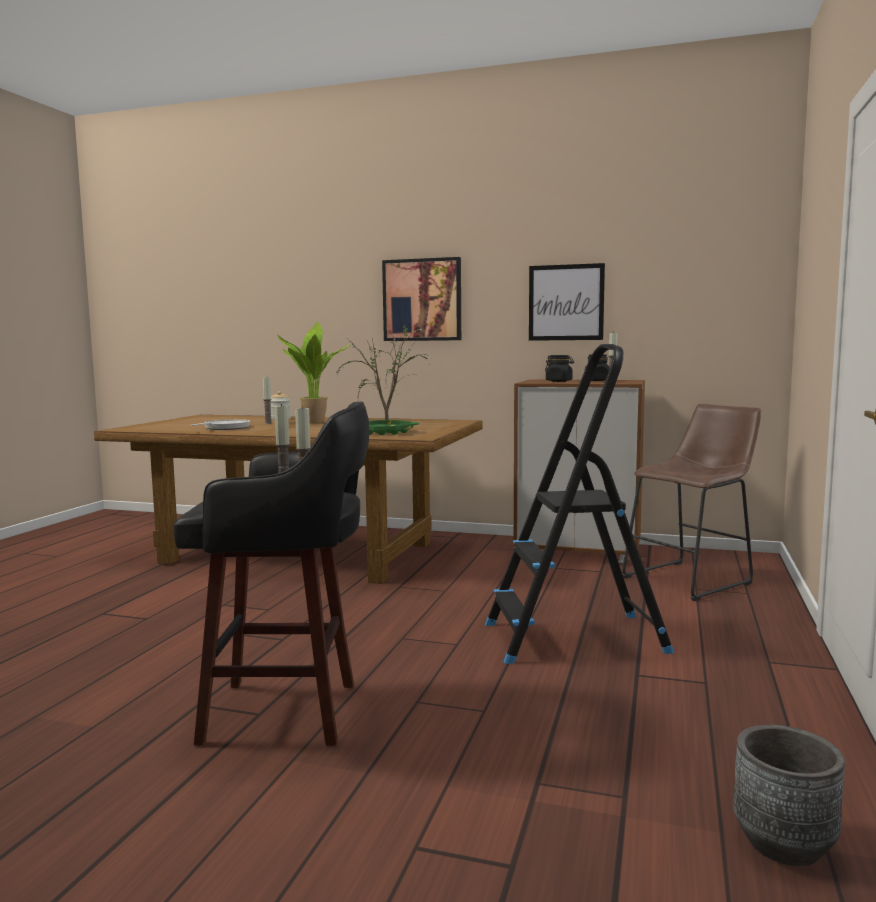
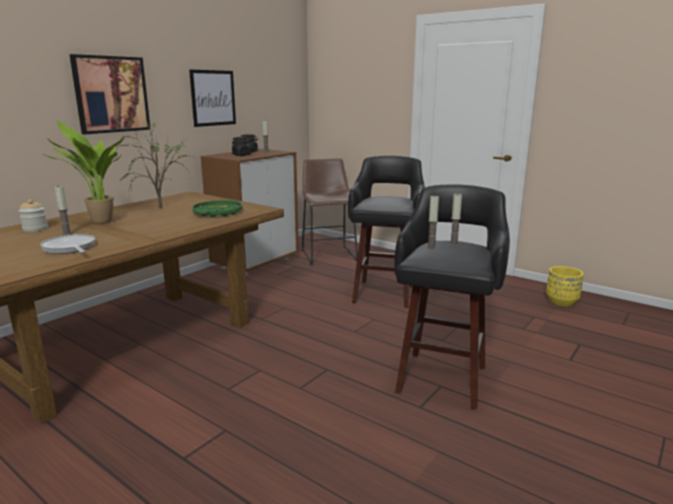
camera: 70 degrees left, 10 degrees up
(572, 638) = (384, 293): black step ladder -> black stool
(784, 843) = (561, 302): grey planter -> yellow planter

